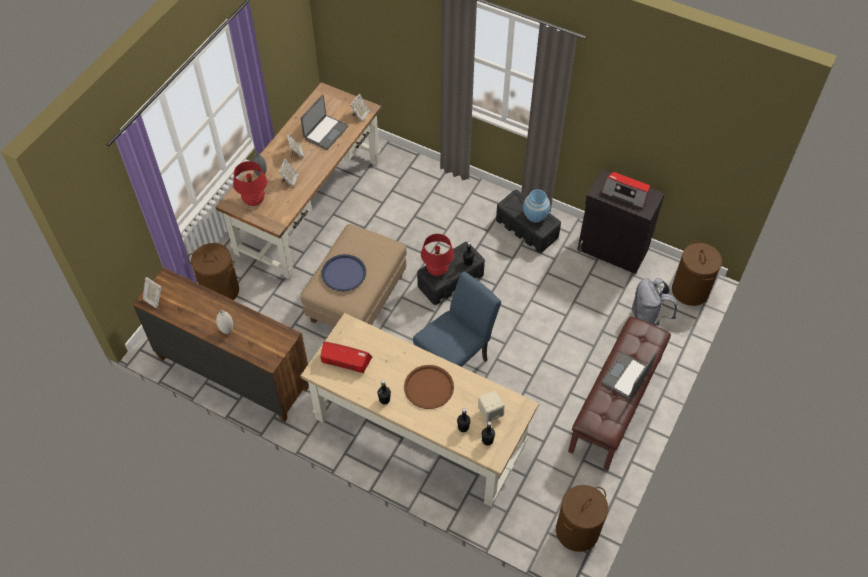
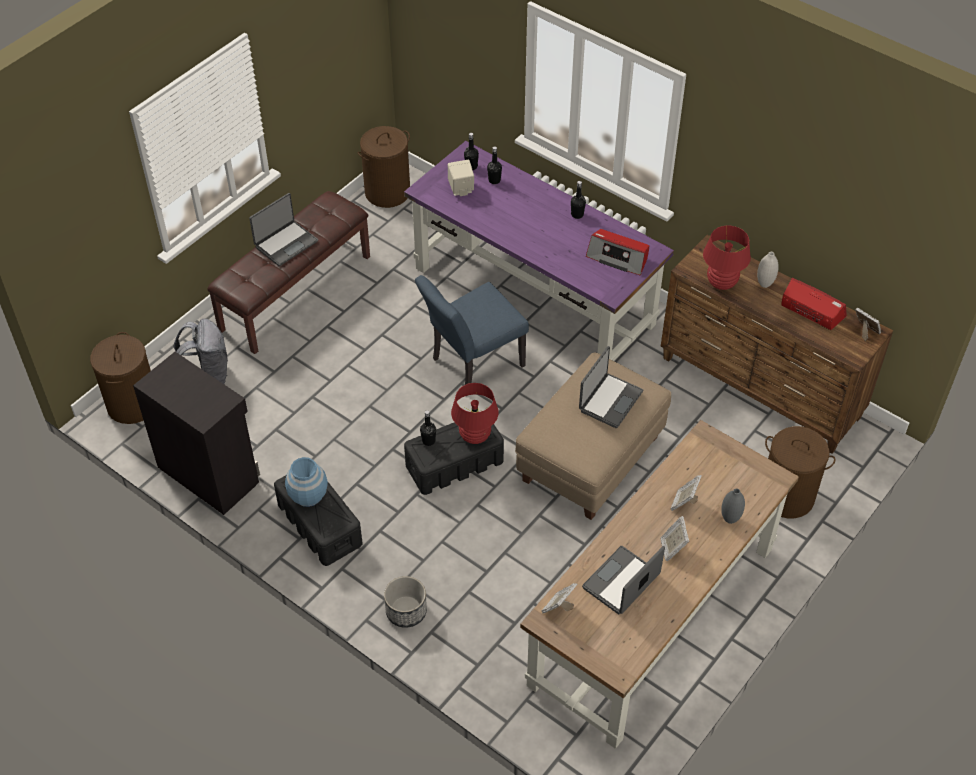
camera: 170 degrees left, 5 degrees down
(254, 200) = (739, 477): red table lamp -> red table lamp (721, 283)
(344, 273) = (609, 400): blue tray -> laptop
(418, 432) = (535, 296): beige desk -> purple desk
(428, 387) = (524, 219): brown tray -> none
(457, 188) = (406, 611): none -> planter
(625, 193) = (188, 392): radio -> radio (811, 311)

